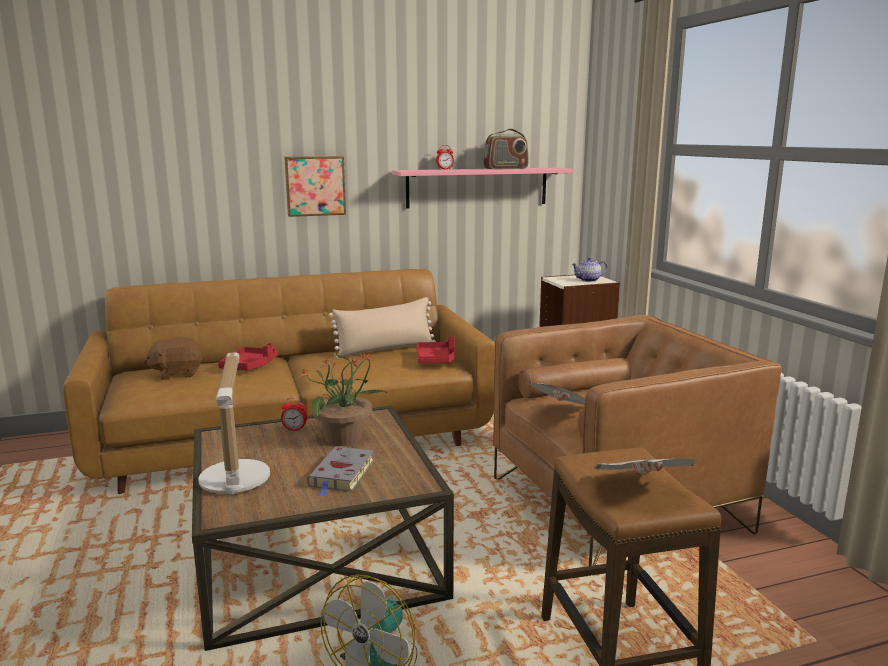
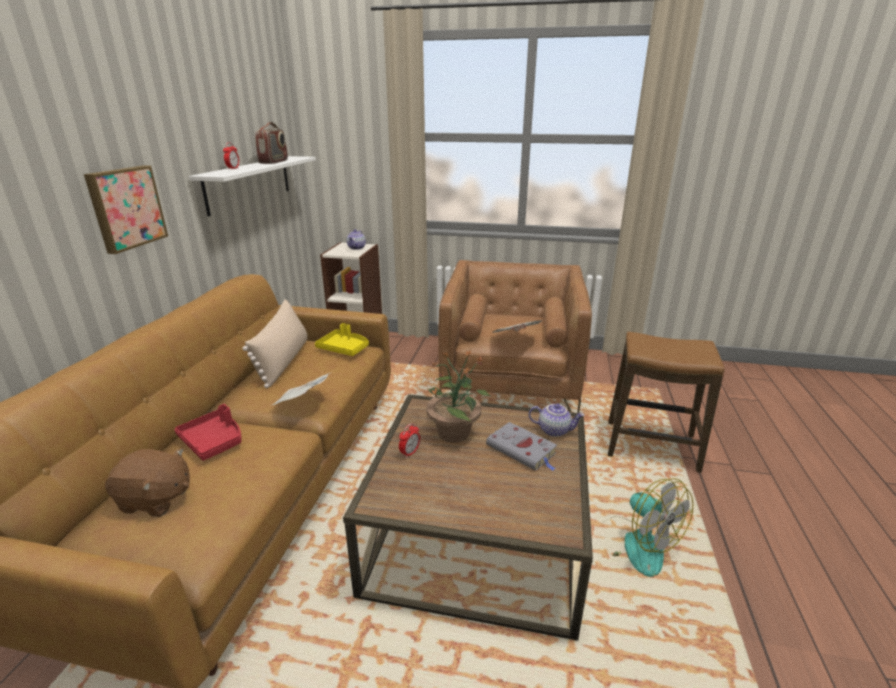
camera: 60 degrees left, 10 degrees up
(177, 374) = (156, 500): brown plush toy -> brown plush toy turned 90 degrees counterclockwise
(235, 474) = (484, 507): table lamp -> none
(397, 483) = (554, 430): none -> teapot
(436, 360) = (344, 348): red tray -> yellow tray
(477, 187) = (249, 183): pink shelf -> white shelf
(640, 490) = (683, 349): newspaper -> newspaper (303, 403)

